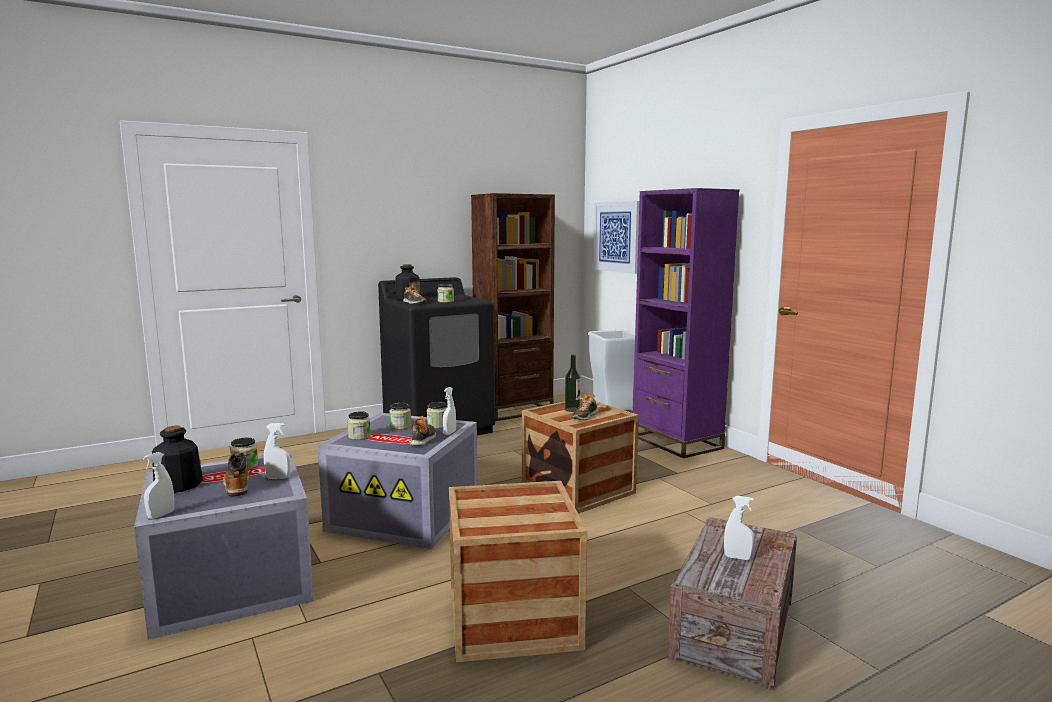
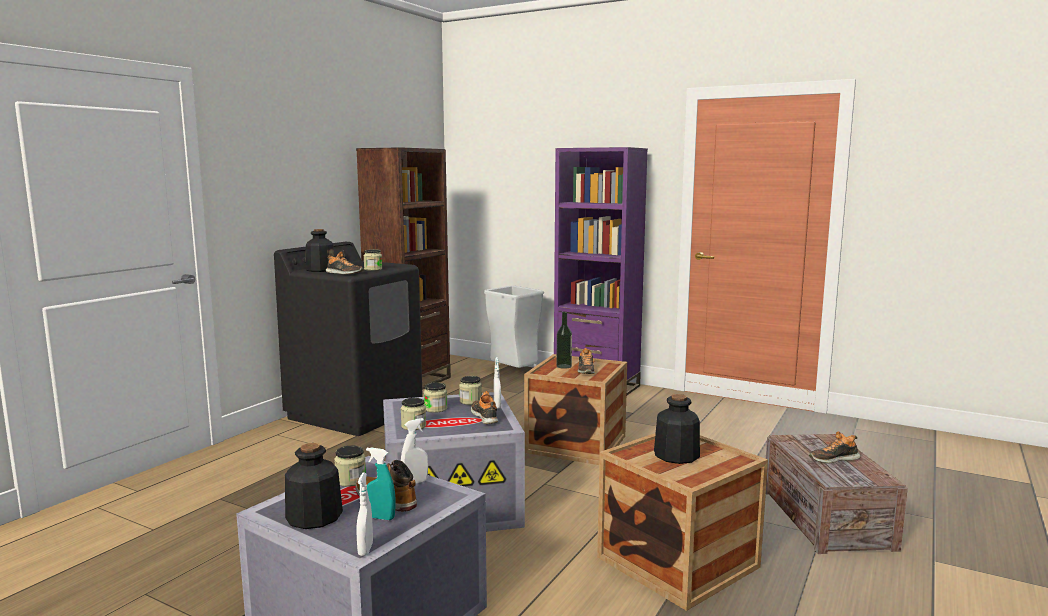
camera: 30 degrees left, 0 degrees up
(210, 496) = (380, 518): none -> turquoise spray bottle
(511, 506) = (676, 455): none -> bottle
(616, 236) = (493, 192): picture -> none
(738, 557) = (833, 459): white spray bottle -> shoe

